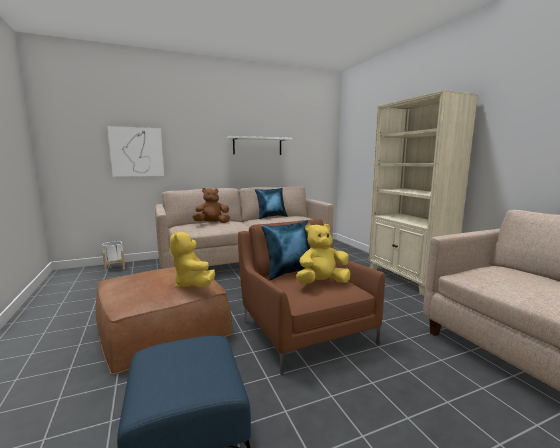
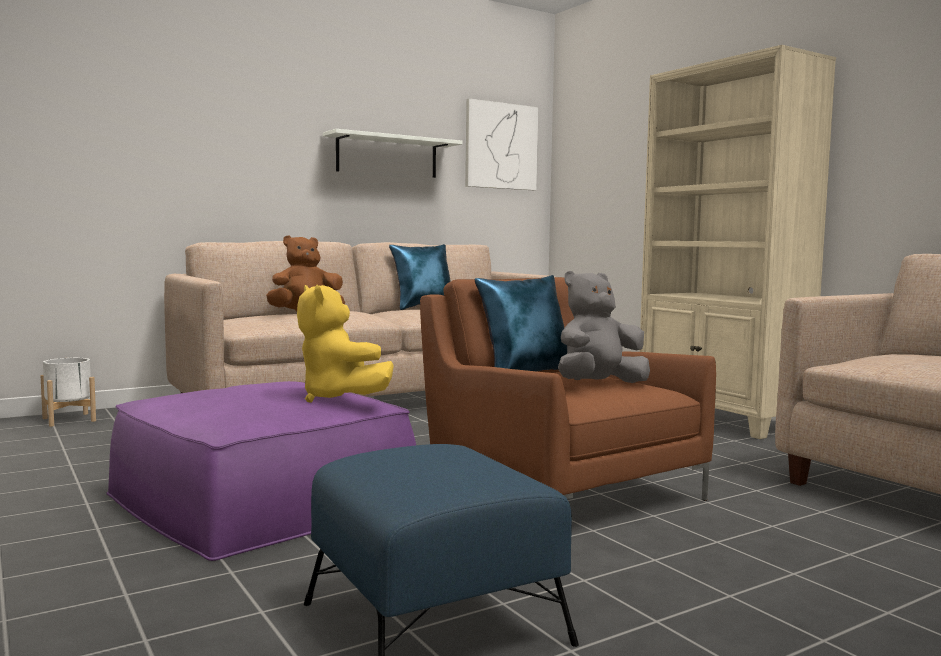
camera: 10 degrees left, 5 degrees down
(137, 152) = (127, 154): picture -> picture (501, 146)
(162, 326) = (263, 497): brown ottoman -> purple ottoman
(322, 283) = (598, 385): yellow plush toy -> grey plush toy

